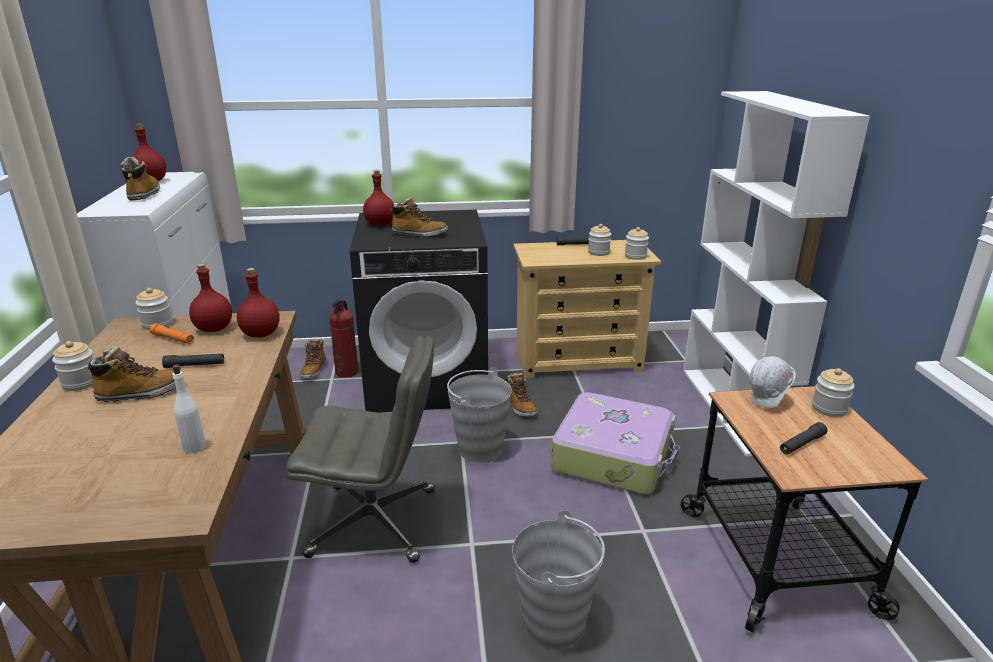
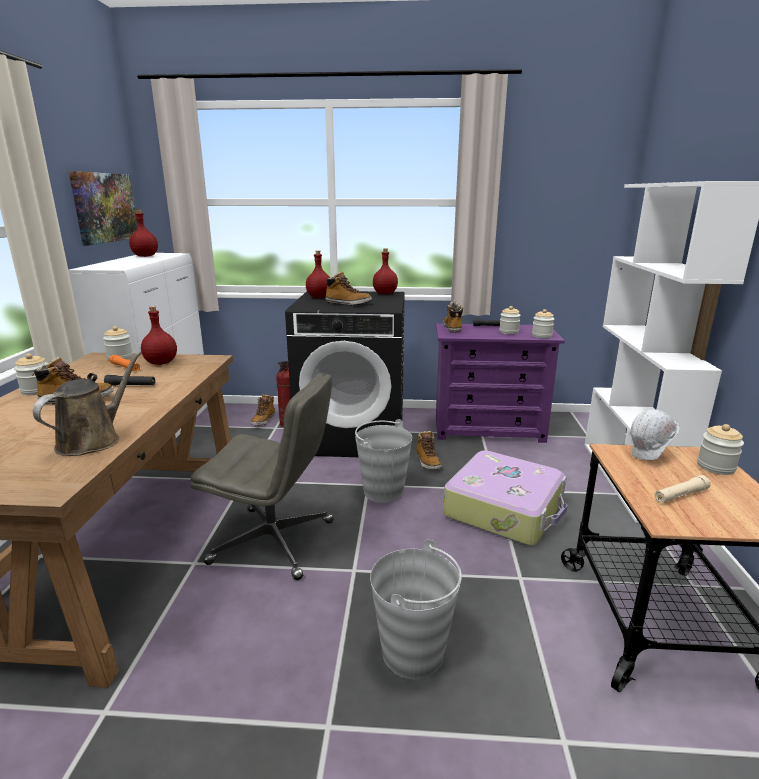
camera: 10 degrees right, 5 degrees down
(96, 125) = (105, 207): none -> picture
(144, 194) = (133, 261): boot -> boot (453, 328)
(194, 447) = (93, 440): white bottle -> brown watering can
(261, 334) = (196, 368): red bottle -> red bottle (385, 293)
(578, 360) = (489, 429): beige dresser -> purple dresser
(801, 444) = (680, 495): black flashlight -> beige flashlight

